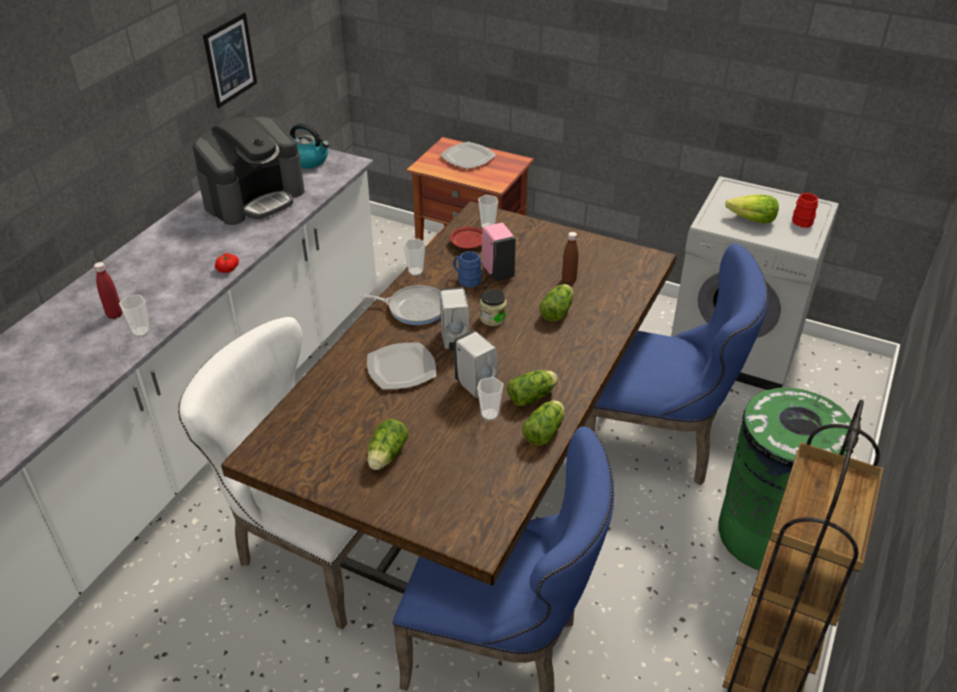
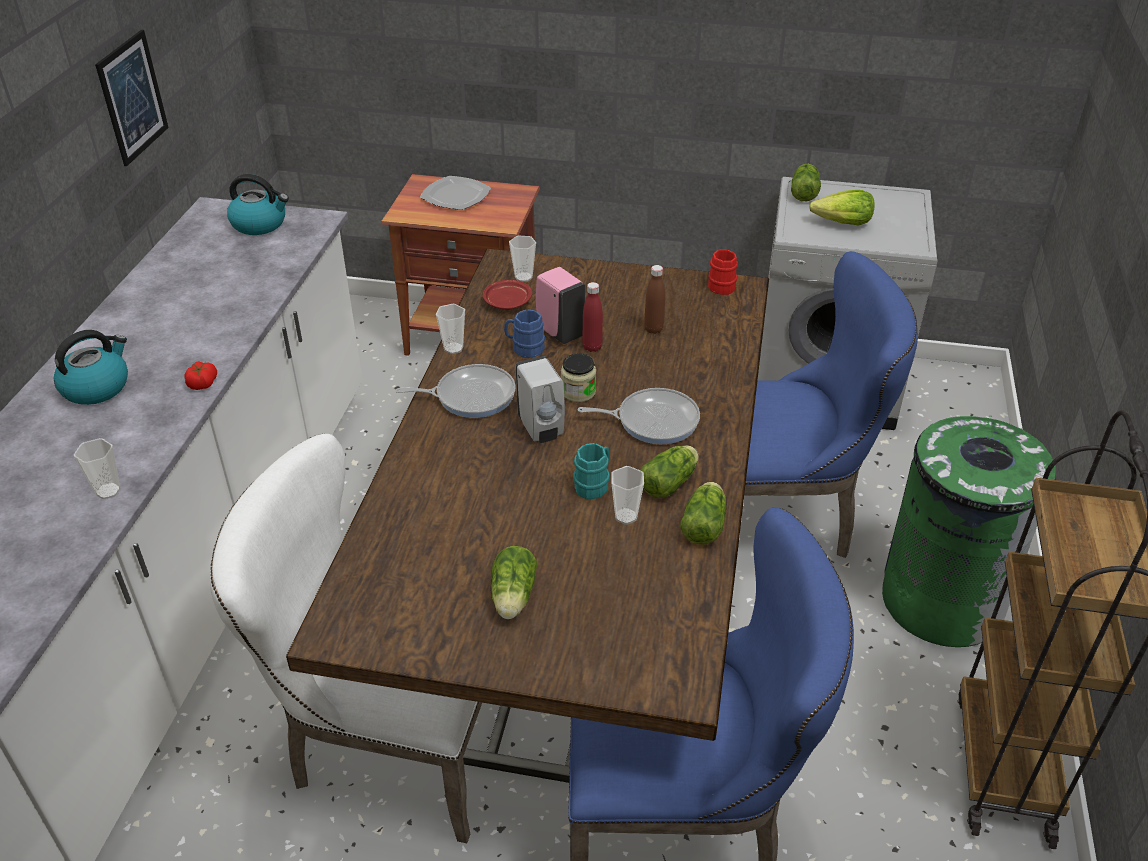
camera: 15 degrees left, 0 degrees up
(115, 314) = (58, 474): red bottle -> red bottle (592, 347)
(159, 260) = (97, 387): none -> kettle
(254, 198) = (203, 283): coffee machine -> none
(401, 368) = (486, 476): plate -> none
(476, 387) = (594, 484): white soap dispenser -> turquoise mug
(539, 349) = (653, 420): none -> frying pan
(558, 310) = (656, 369): lettuce -> lettuce (804, 192)
(802, 220) = (899, 215): red mug -> red mug (721, 285)

